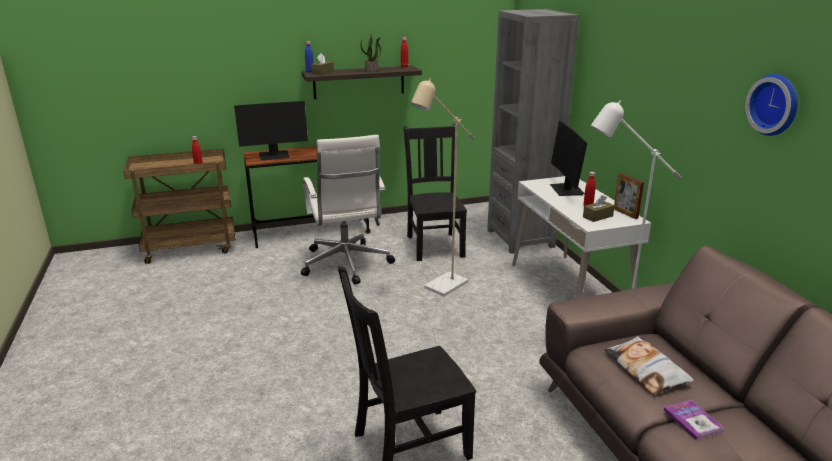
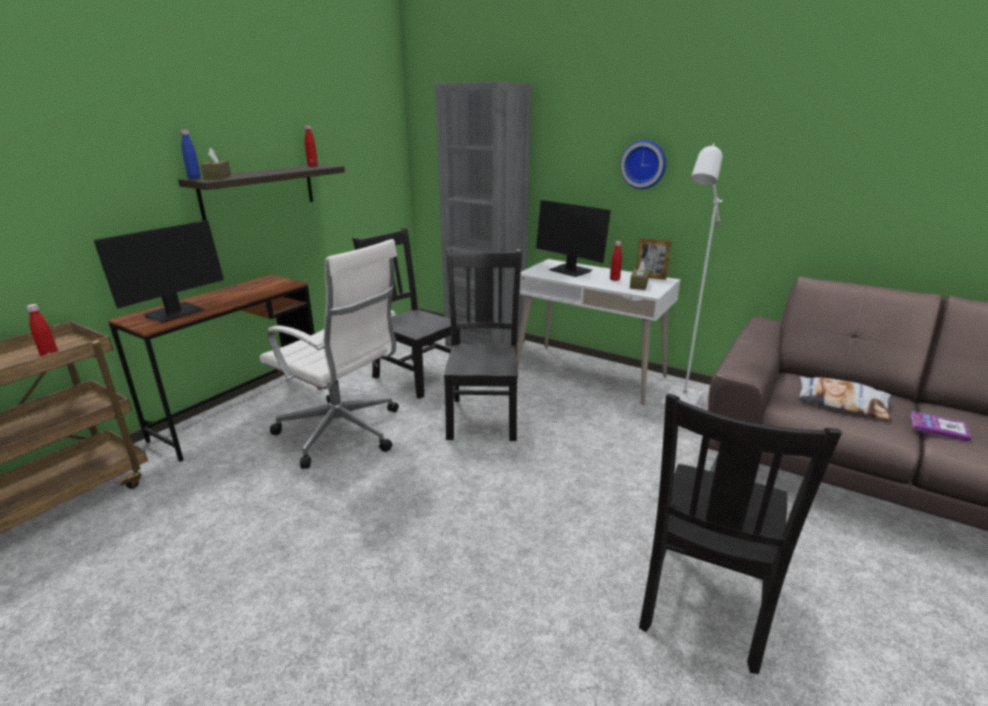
camera: 40 degrees left, 0 degrees up
(371, 70) = (282, 170): potted plant -> none
(441, 288) = (483, 416): beige floor lamp -> black chair
(775, 104) = (836, 131): wall clock -> wall clock (644, 164)

